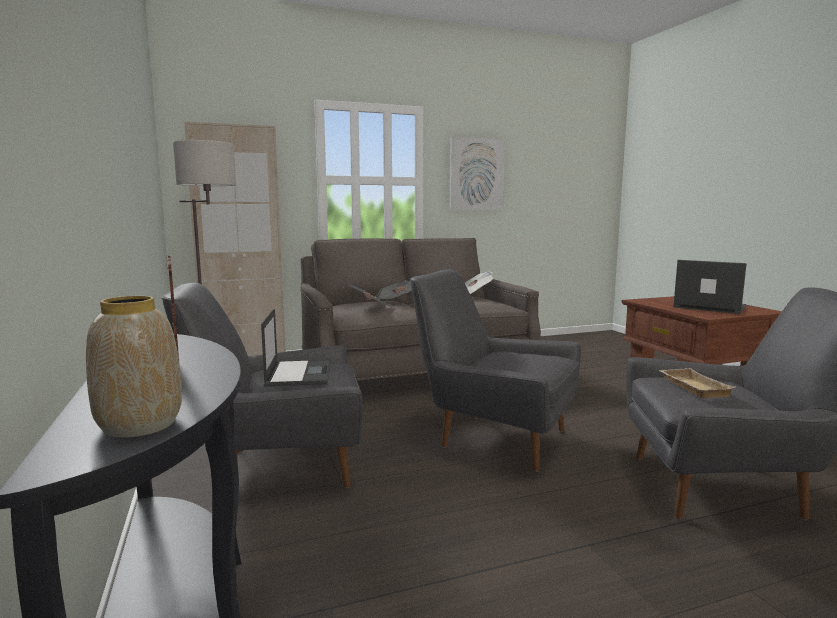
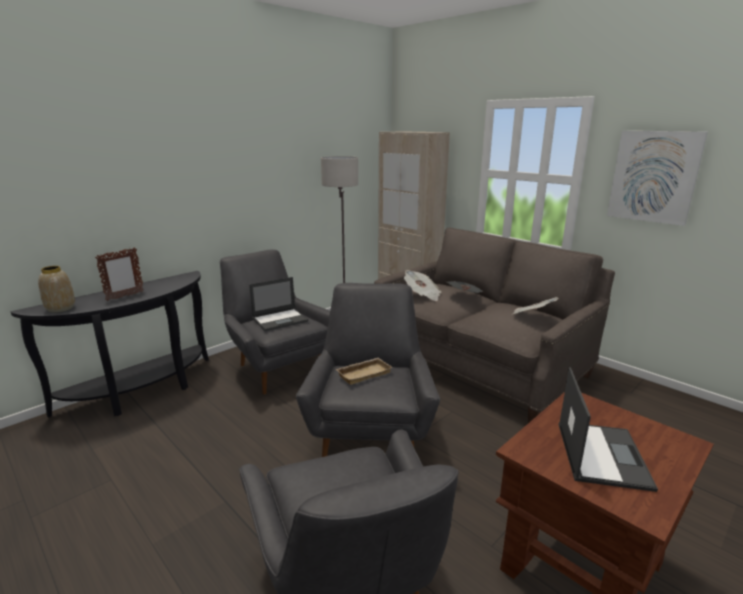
camera: 65 degrees right, 10 degrees up
(691, 387) = (339, 474): beige tray -> beige tray (364, 373)

